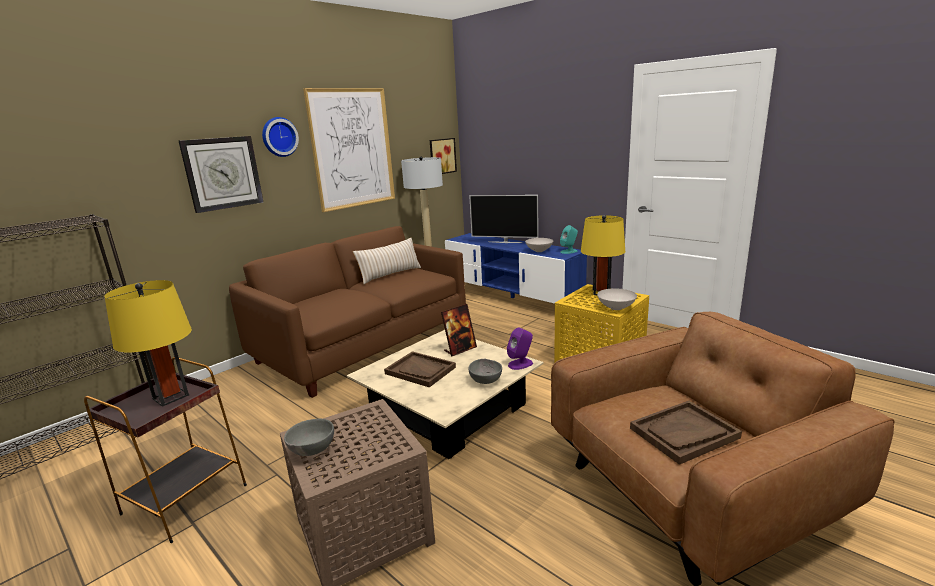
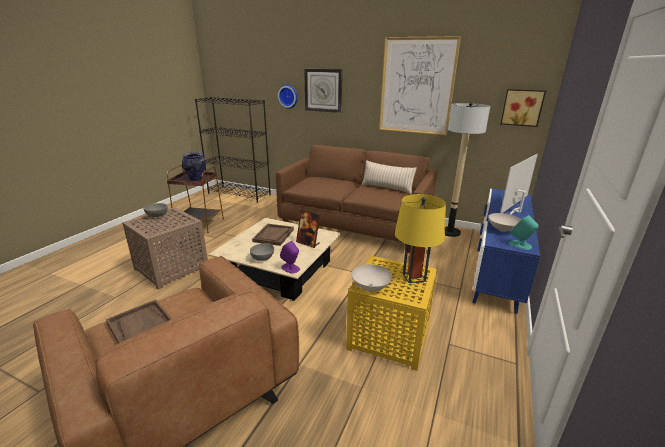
camera: 70 degrees right, 5 degrees up
(171, 397) = (196, 179): yellow table lamp -> vase
(279, 137) = (361, 71): wall clock -> wall clock (288, 96)
(505, 242) = (516, 211): television -> television turned 45 degrees clockwise

